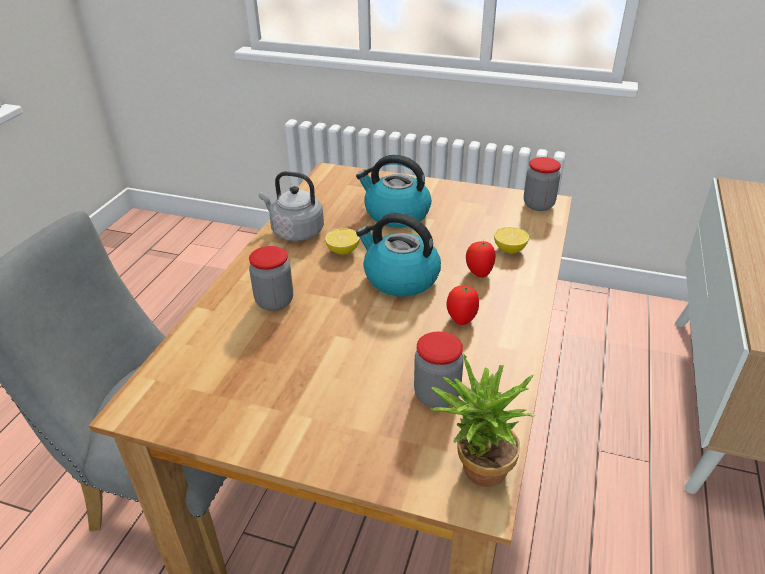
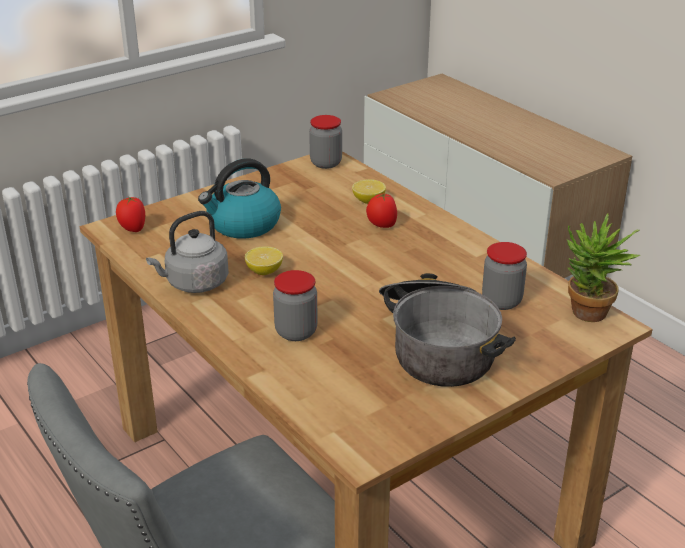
camera: 55 degrees left, 5 degrees down
(321, 386) = (438, 347): none -> cooking pot
(400, 278) = (343, 261): kettle -> none
(461, 319) = (429, 257): tomato -> tomato (132, 229)

